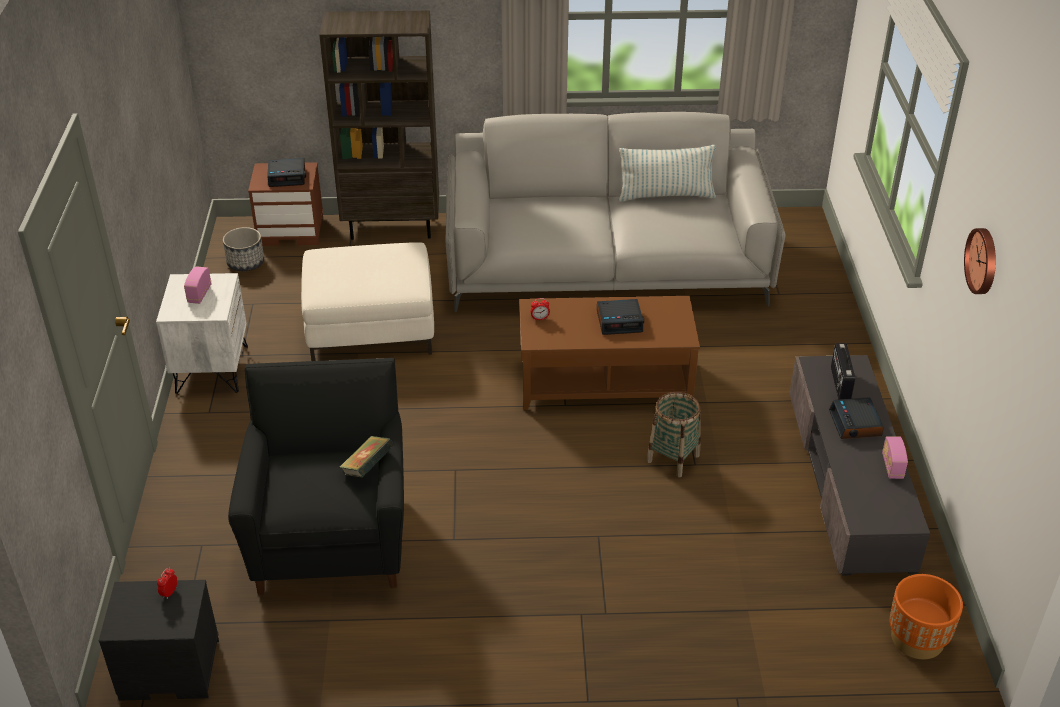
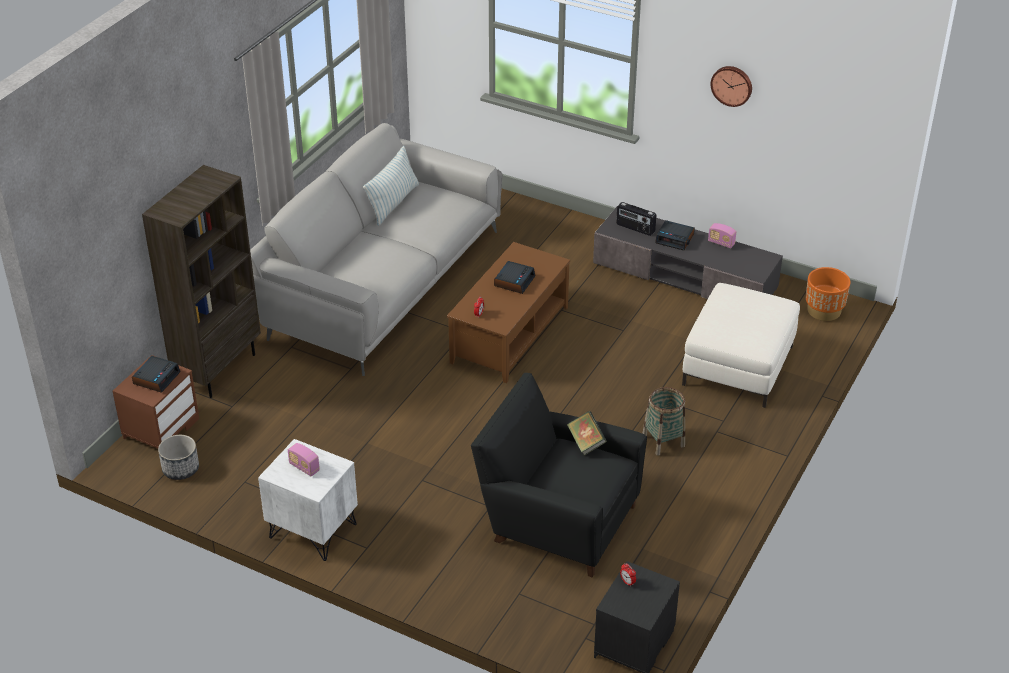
camera: 60 degrees left, 0 degrees up
(371, 327) = (342, 425): white ottoman -> white ottoman (738, 365)
(673, 458) = (610, 337): basket -> basket (663, 441)

